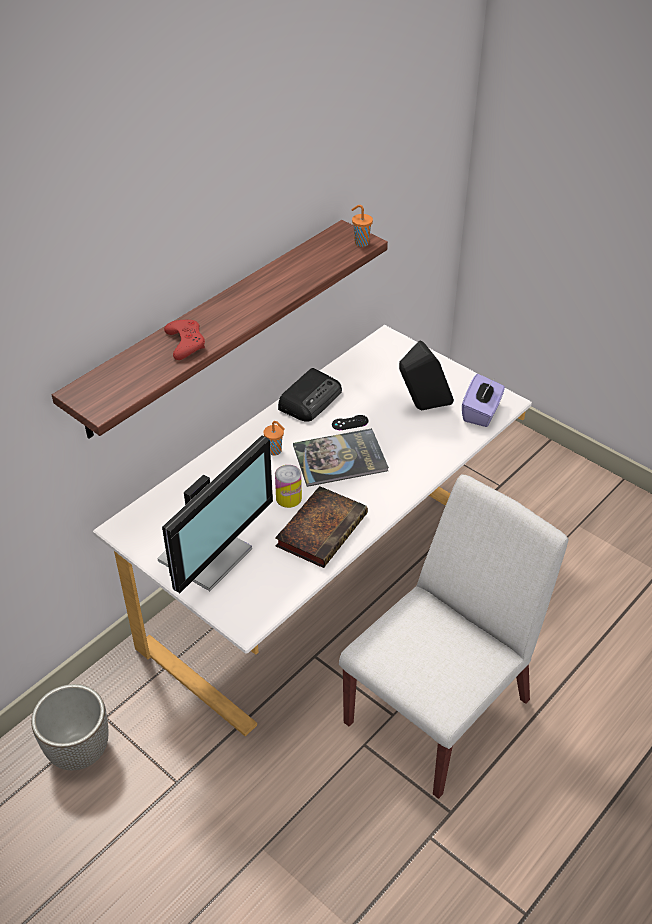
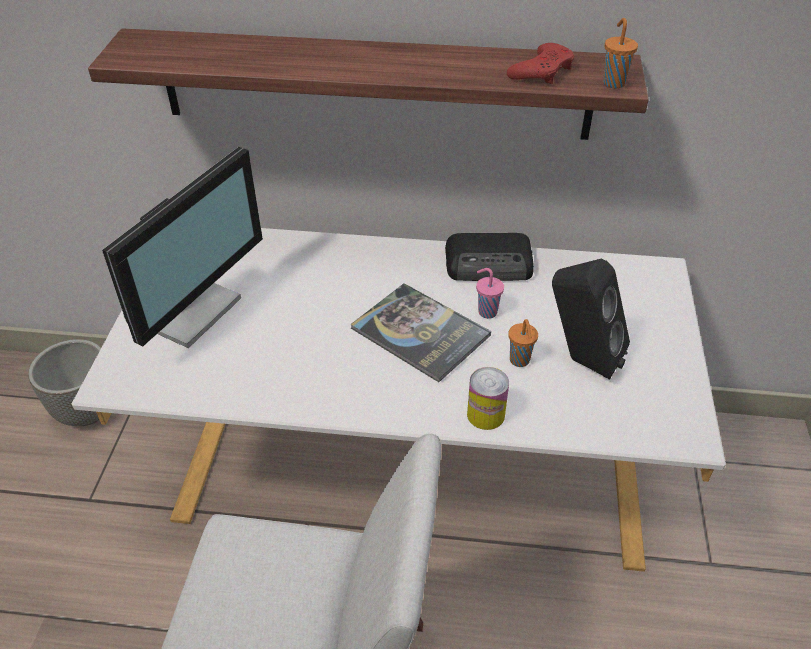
camera: 55 degrees right, 0 degrees up
(185, 343) = (275, 57): red game controller -> red game controller (542, 71)
(209, 556) = (188, 309): monitor -> monitor turned 60 degrees counterclockwise
(275, 451) = (382, 279): orange cup -> orange cup (520, 361)
(288, 498) = (320, 323): can -> can (485, 414)
(322, 529) = (295, 373): book -> none
(350, 423) = (486, 312): black game controller -> pink cup
(481, 412) = (638, 420): purple tissue box -> none

